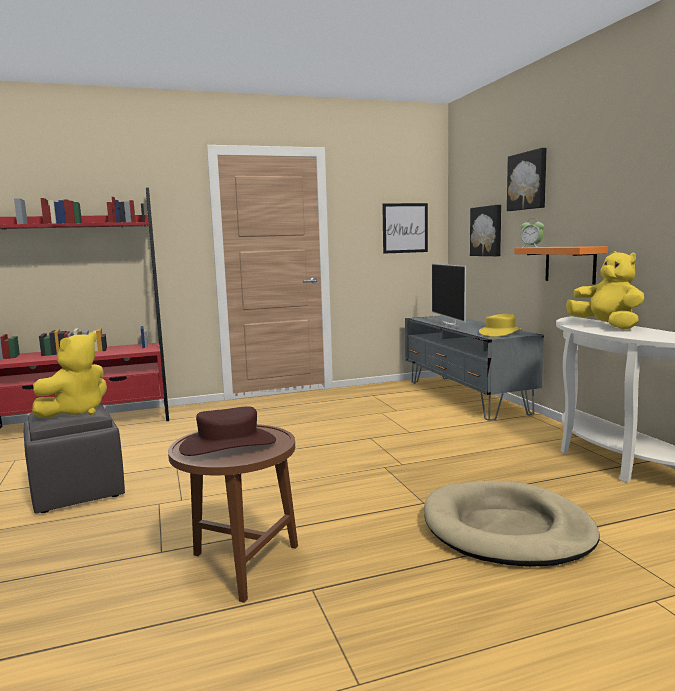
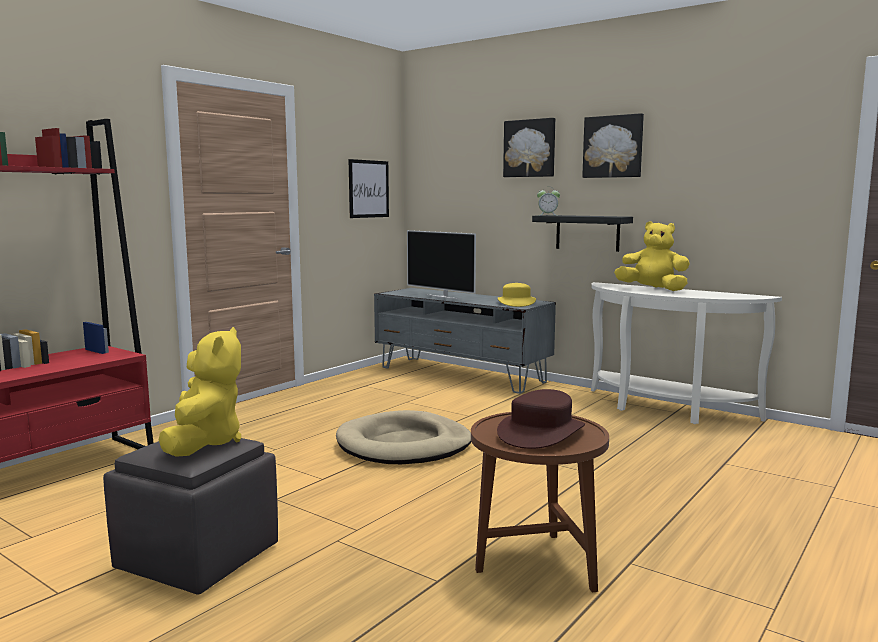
camera: 35 degrees left, 0 degrees up
(487, 231) = (470, 196): picture -> picture (613, 146)
(506, 529) = (681, 477): beige dog bed -> beige dog bed (404, 445)
(570, 264) = (587, 232): orange shelf -> black shelf

